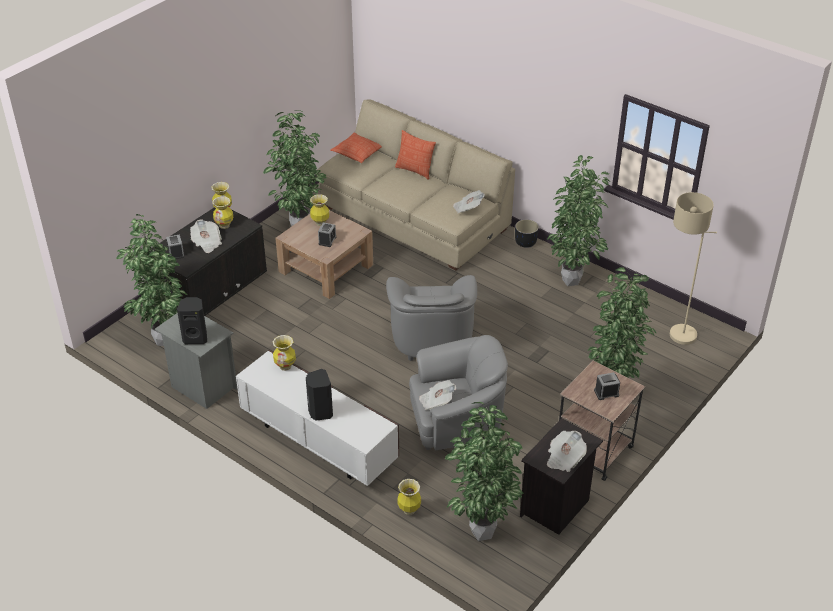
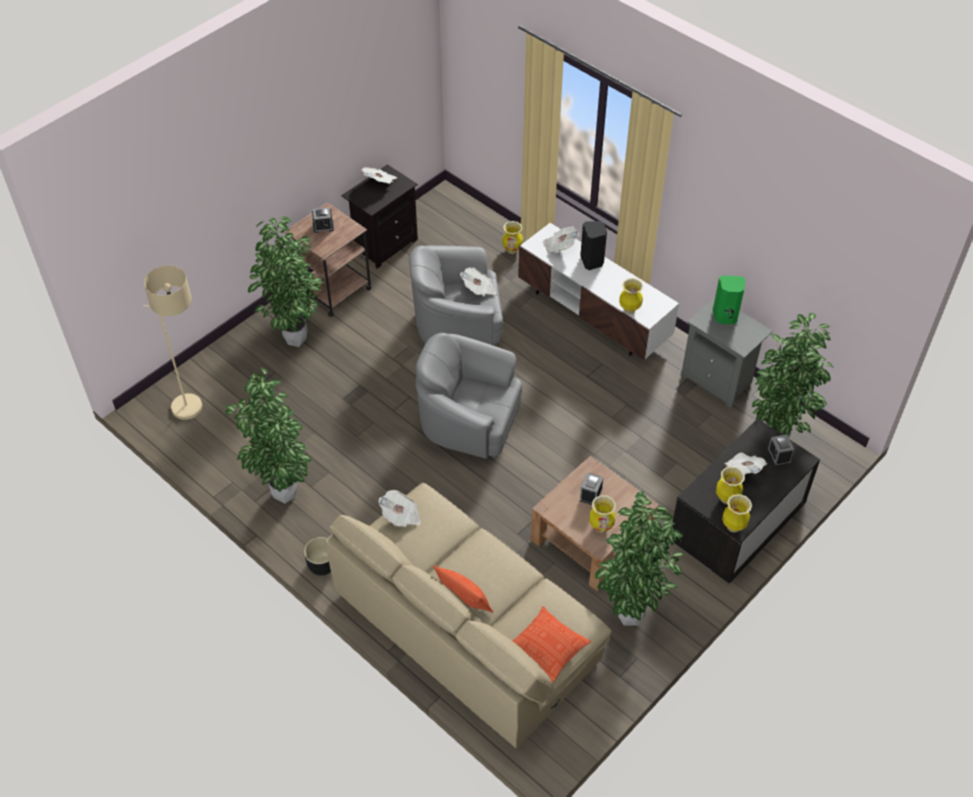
camera: 175 degrees left, 10 degrees up
(196, 338) = (725, 316): black speaker -> green speaker
(355, 426) = (559, 246): none -> newspaper
(431, 338) = (469, 423): grey armchair -> grey armchair turned 75 degrees counterclockwise
(480, 534) = (454, 228): potted plant -> none

